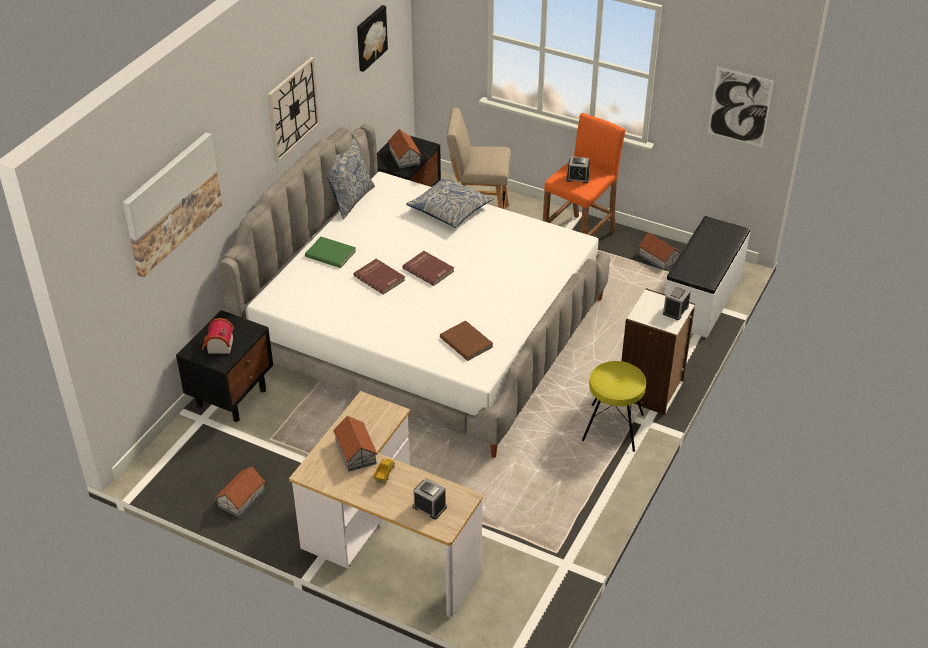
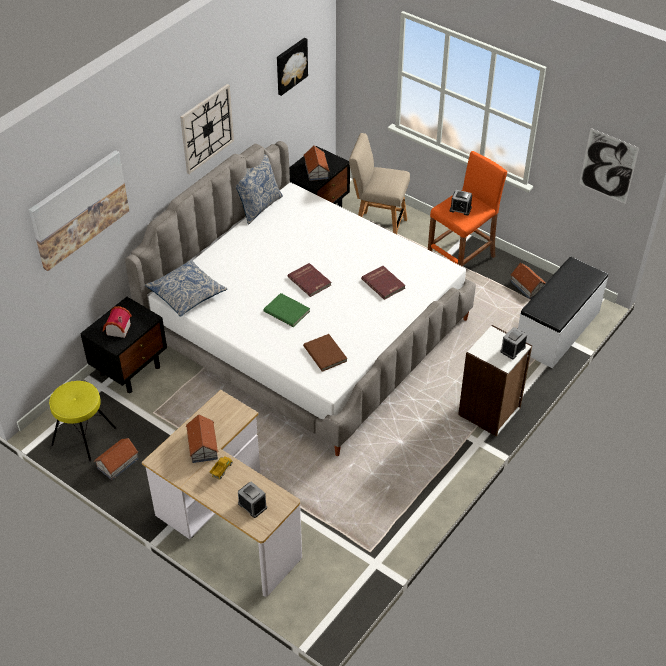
camera: 10 degrees right, 5 degrees up
(331, 253) = (230, 255): green book -> green book (287, 311)
(380, 278) = (266, 283): red book -> red book (383, 283)
(449, 209) = (342, 226): pillow -> pillow (186, 293)
(613, 428) = (447, 442): yellow stool -> yellow stool (84, 437)

